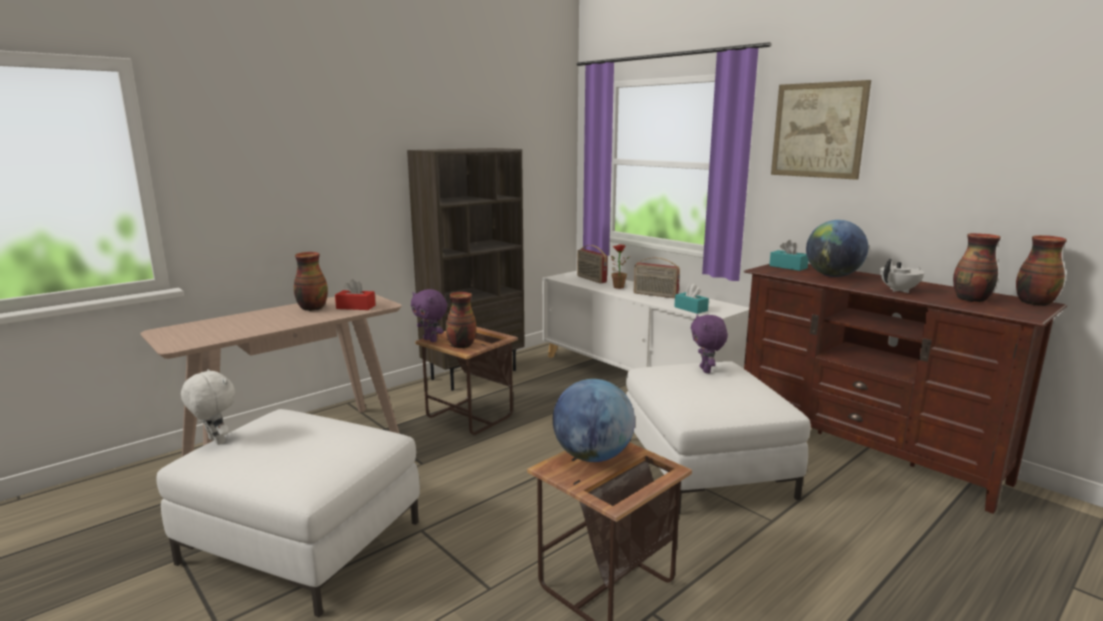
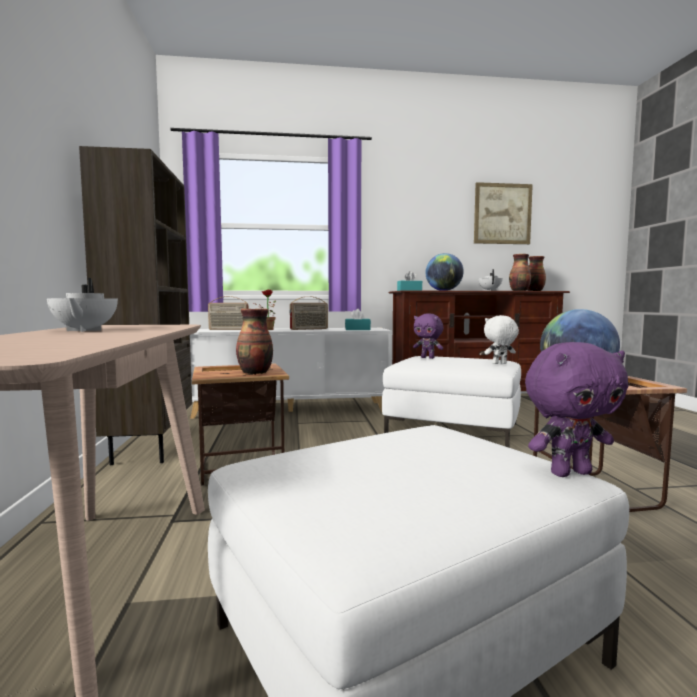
camera: 55 degrees left, 10 degrees down
(215, 441) = (297, 518): white plush toy -> white plush toy (499, 363)
(312, 308) = (84, 330): vase -> white teapot
(356, 307) = (149, 327): red tissue box -> none
(431, 340) = (209, 376): purple plush toy -> purple plush toy (569, 473)
(818, 130) = (401, 202): picture -> picture (502, 214)

